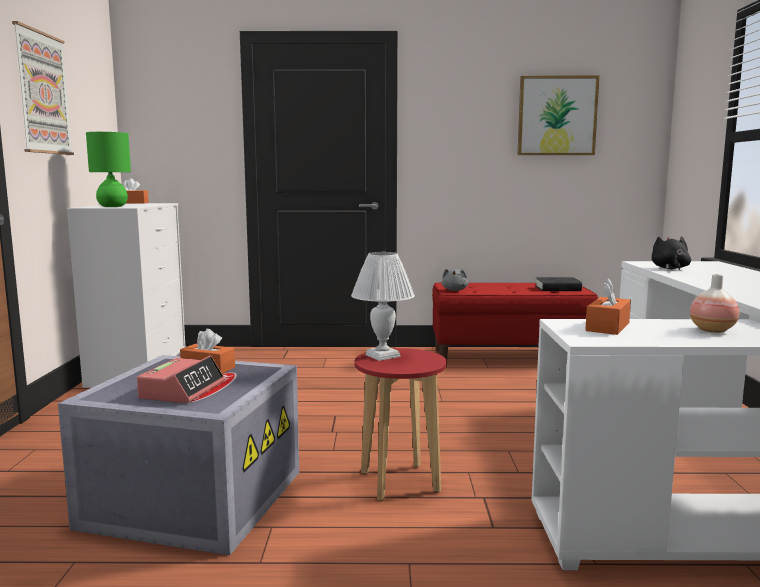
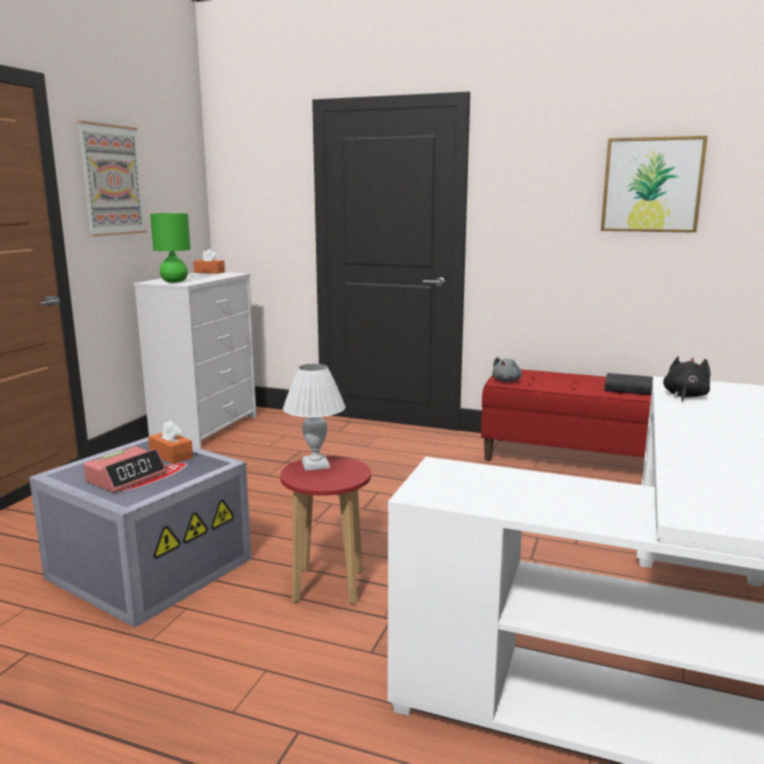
camera: 20 degrees right, 5 degrees up
(607, 327) = (472, 478): orange tissue box -> none
(712, 330) = (577, 499): vase -> none

